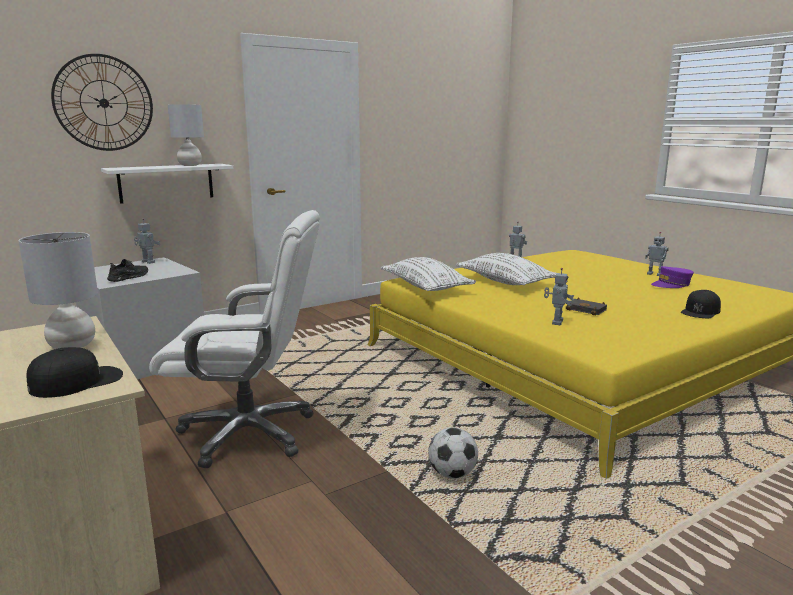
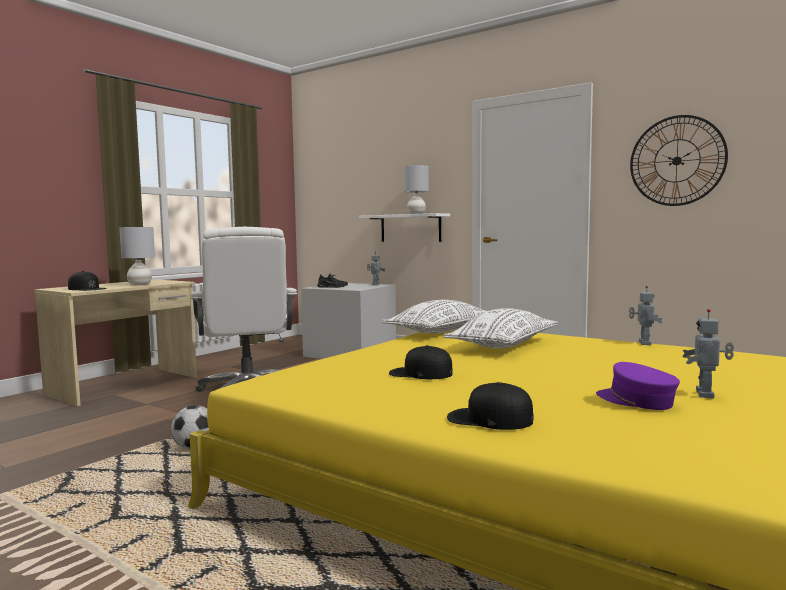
camera: 70 degrees right, 10 degrees down
(104, 103) = (379, 170): wall clock -> wall clock (677, 161)
(556, 322) = (356, 366): toy robot -> none
(587, 310) = (420, 373): black book -> black cap

